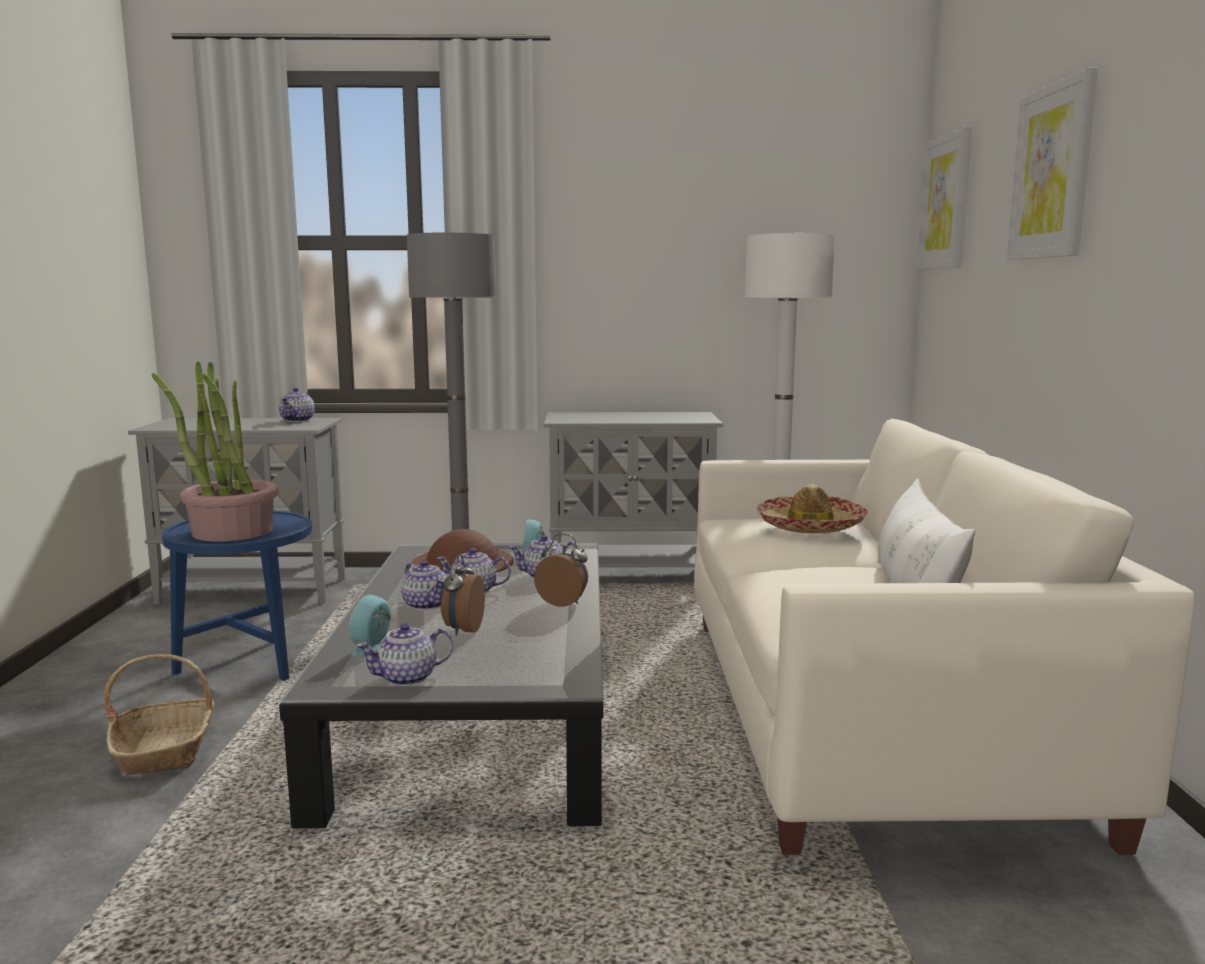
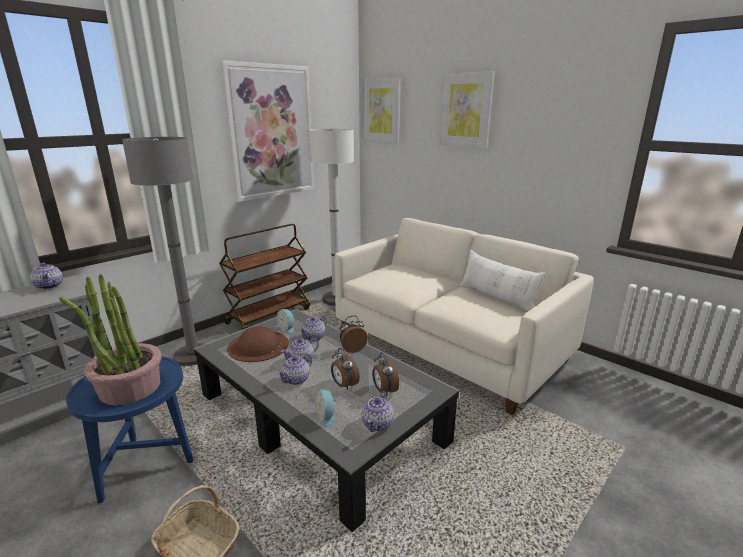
camera: 45 degrees left, 10 degrees up
(426, 604) = (296, 379): teapot -> teapot turned 120 degrees clockwise
(496, 654) = (384, 390): none -> alarm clock
(632, 577) = (269, 315): grey cabinet -> brown cart
(695, 245) = (271, 132): none -> picture
(810, 526) = (410, 275): hat -> none

